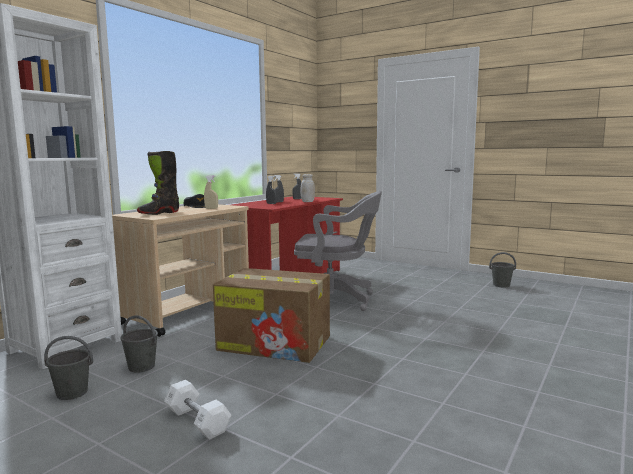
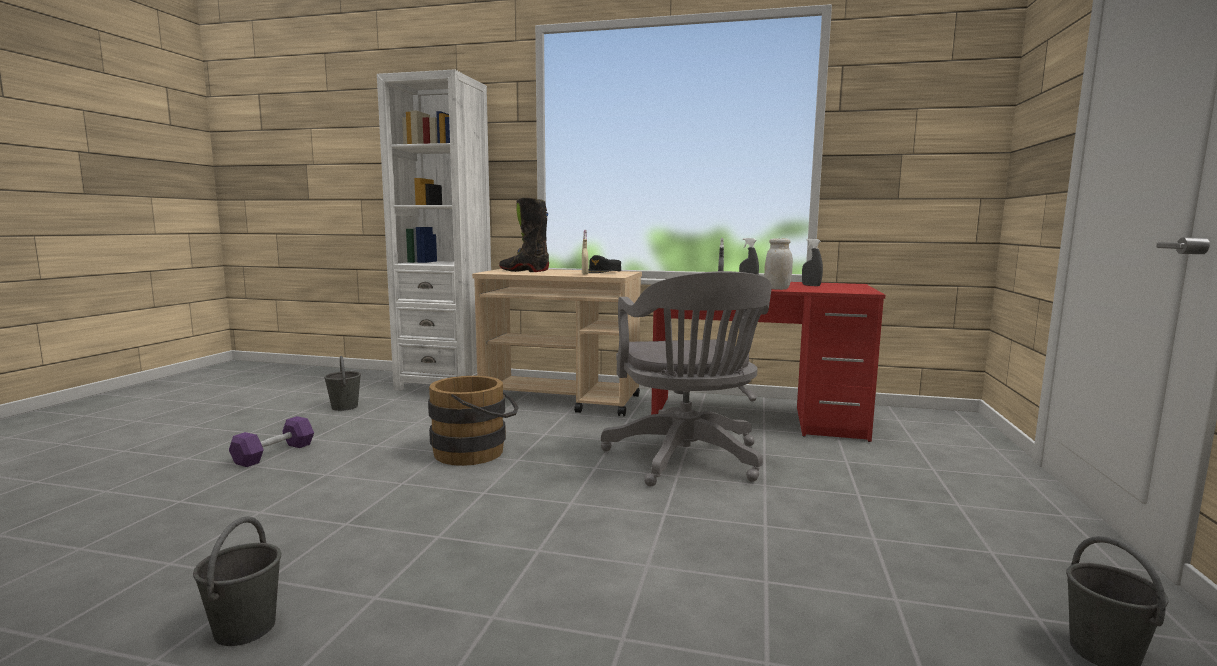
camera: 70 degrees right, 0 degrees up
(142, 367) = (399, 414): grey bucket -> grey bucket (244, 629)
(197, 421) = (274, 454): white dumbbell -> purple dumbbell
(276, 343) = (476, 452): cardboard box -> brown bucket

